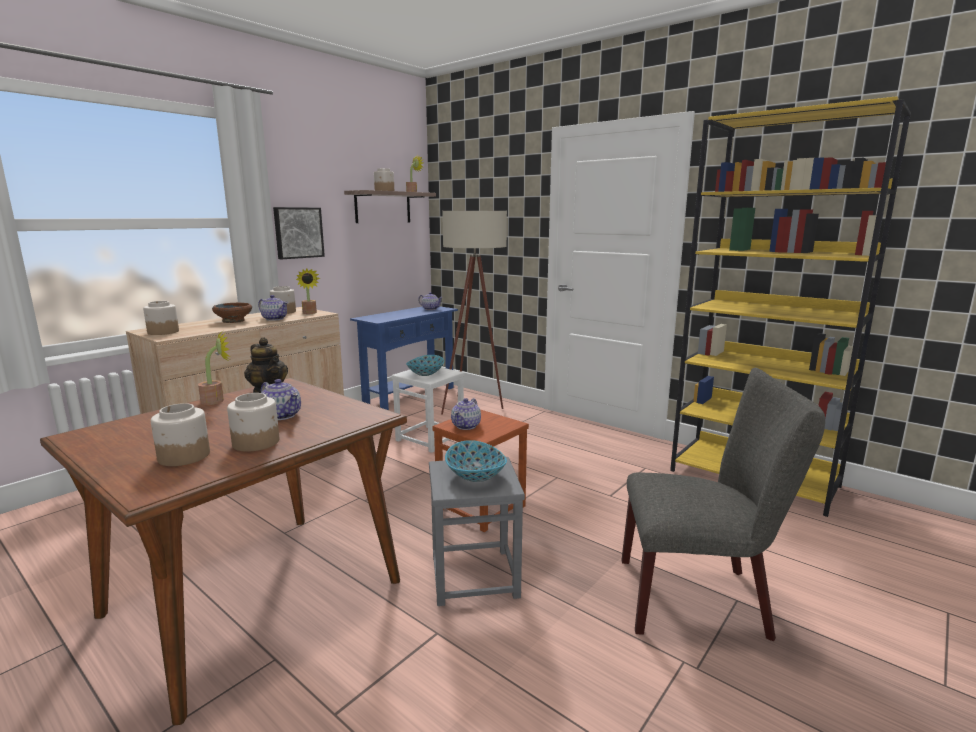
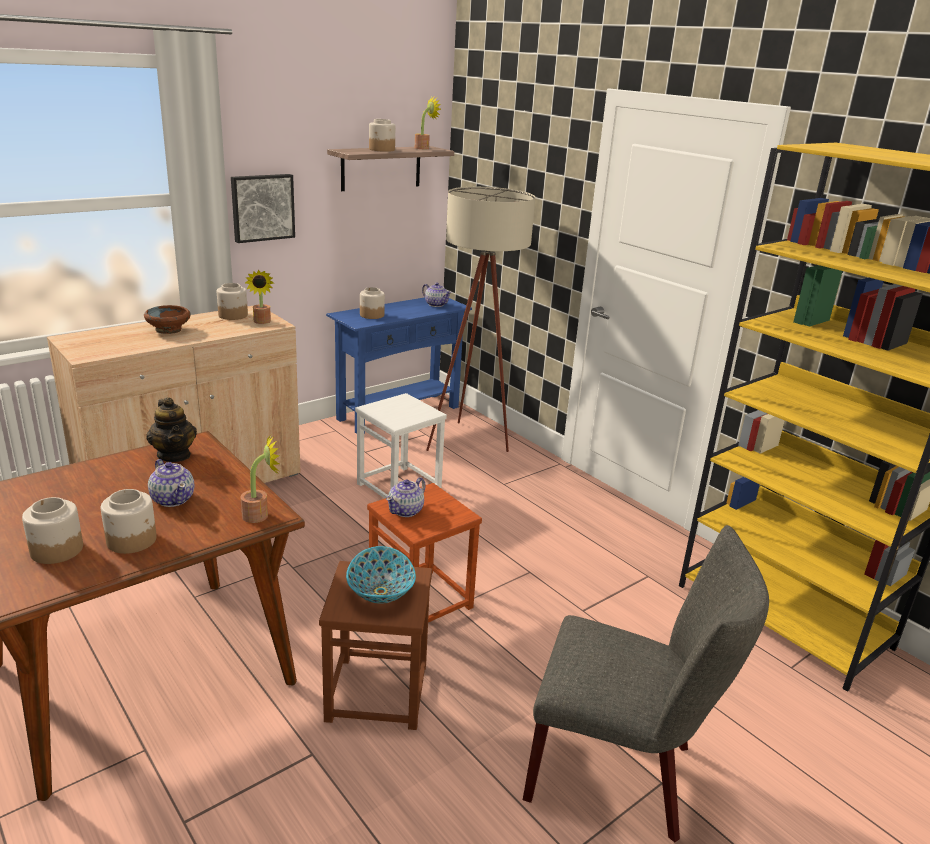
camera: 10 degrees right, 10 degrees up
(163, 332) = (85, 345): jar -> jar (371, 315)
(217, 400) = (116, 462): potted plant -> potted plant (260, 515)
(274, 319) = (216, 330): teapot -> none
(426, 373) = (398, 411): bowl -> none
(474, 575) = (377, 691): grey stool -> brown stool

